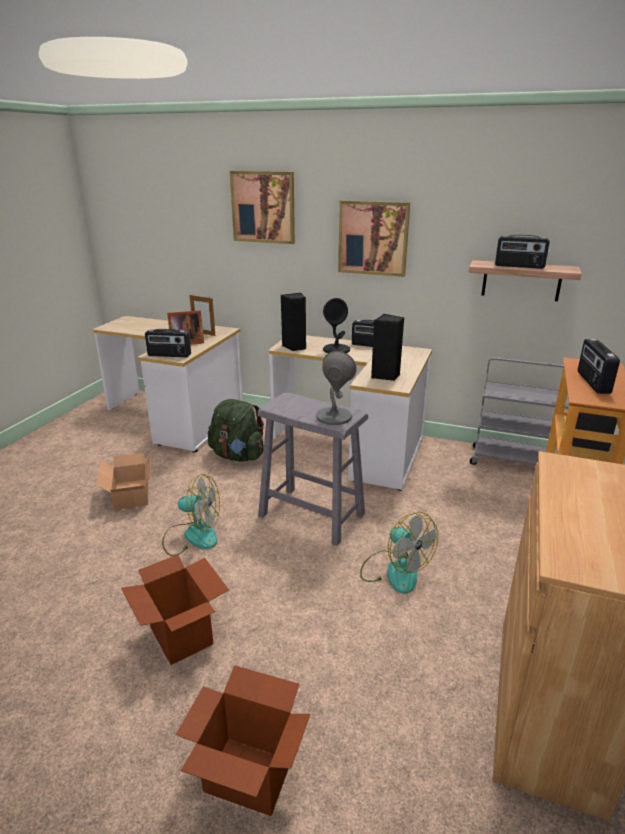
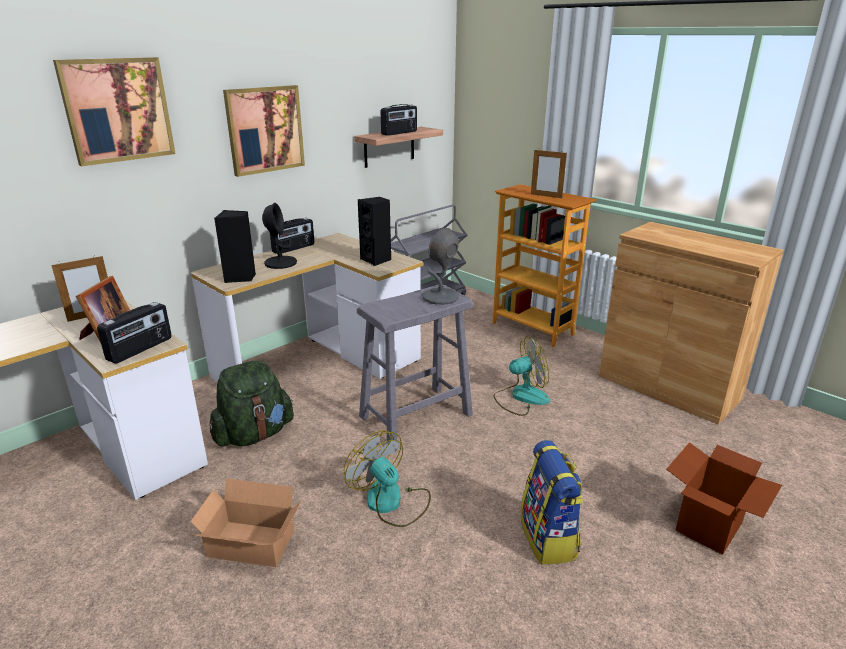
camera: 65 degrees left, 0 degrees up
(181, 636) = (549, 538): cardboard box -> backpack
(192, 536) = (391, 502): fan -> fan turned 75 degrees counterclockwise
(592, 382) = (546, 196): radio -> picture frame

